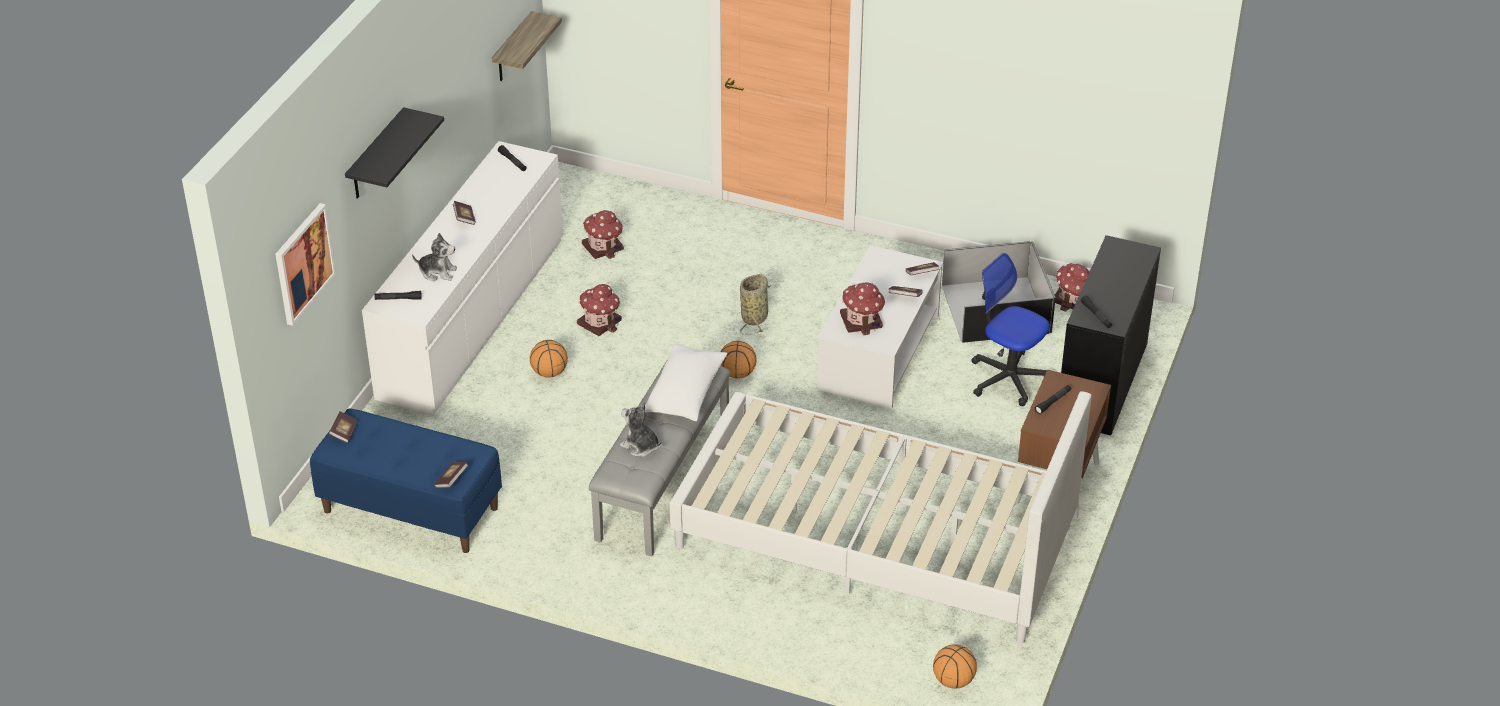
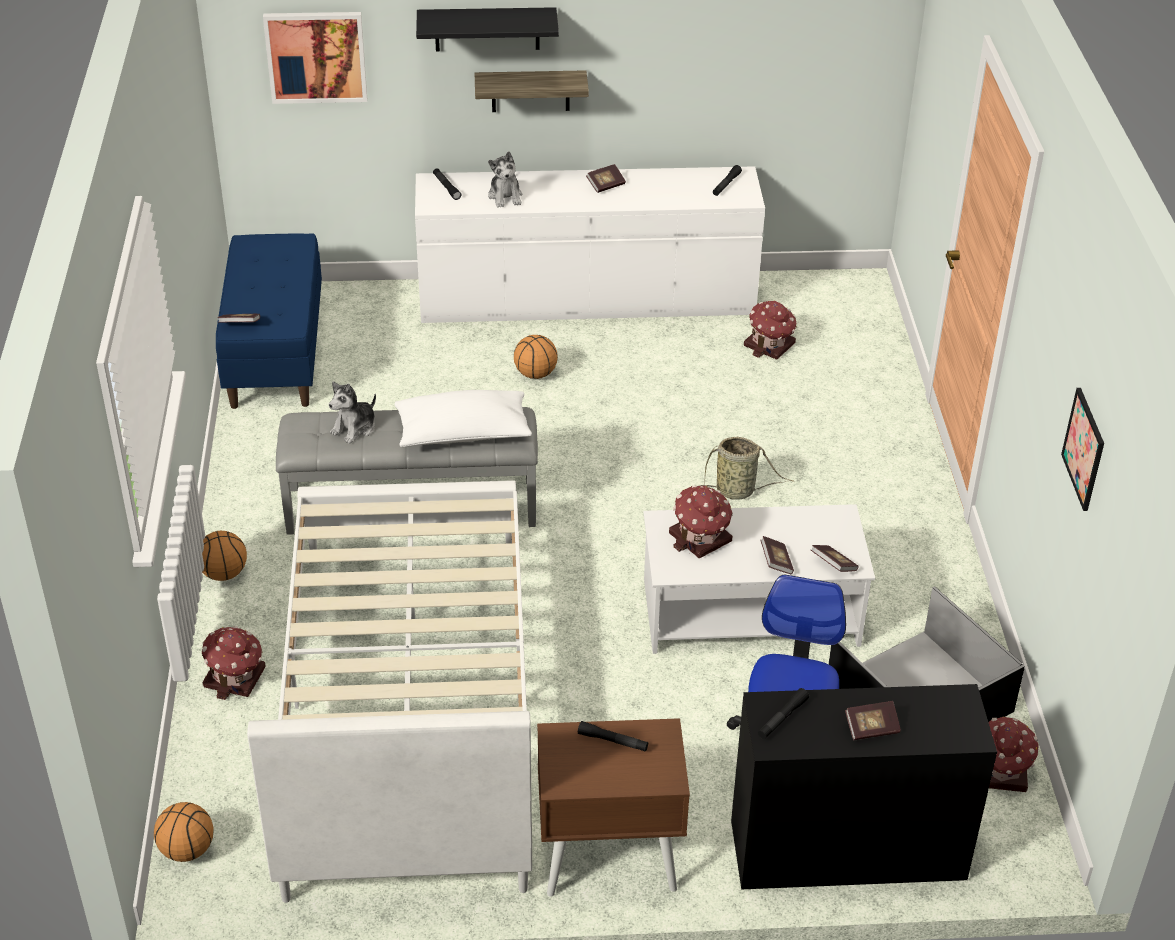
camera: 65 degrees right, 0 degrees up
(344, 432) = (276, 242): book -> book (871, 728)
(512, 49) = (823, 82): shelf -> shelf (530, 91)
(600, 322) = (642, 382): toy house -> toy house (235, 678)
(640, 446) = (355, 428): plush toy -> plush toy turned 150 degrees counterclockwise
(737, 374) = (627, 507): basketball -> basketball (223, 573)
(1038, 85) = (1084, 449): none -> picture

